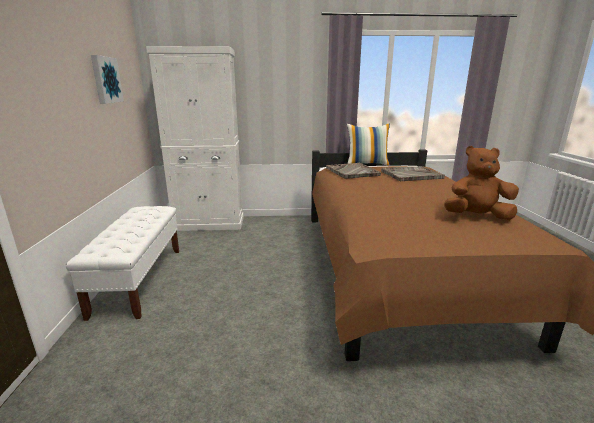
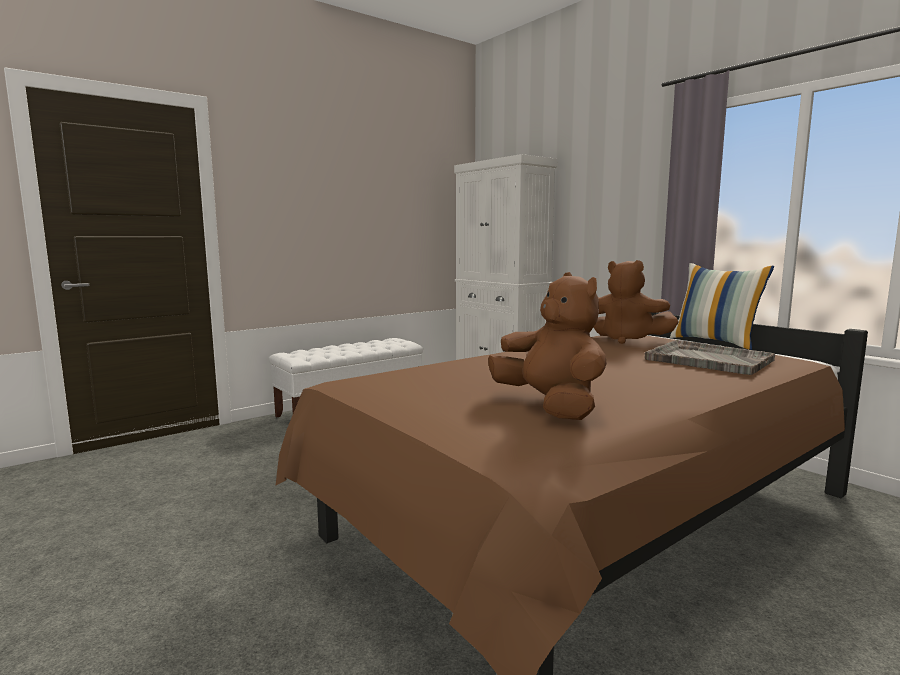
camera: 55 degrees right, 10 degrees down
(105, 80) = (394, 202): picture -> none
(352, 172) = (627, 340): grey tray -> brown plush toy

